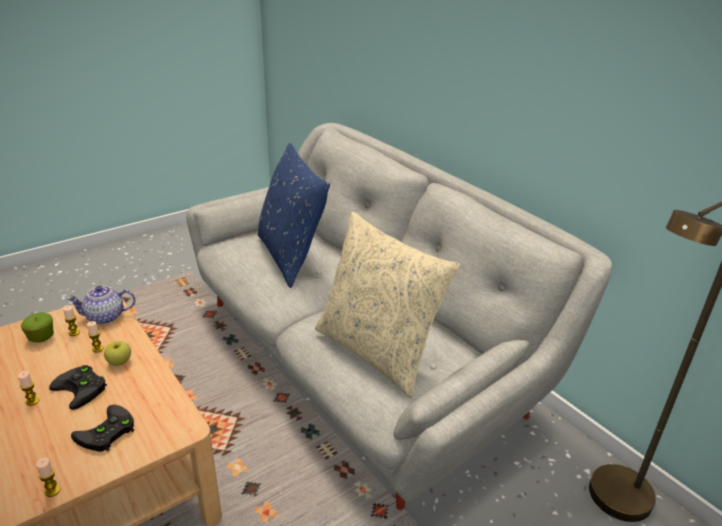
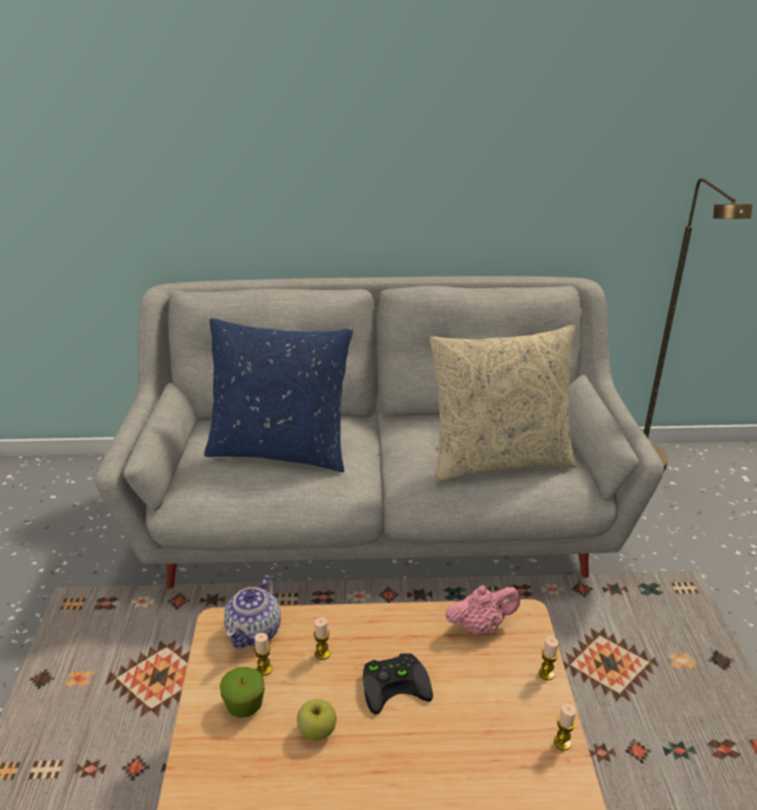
camera: 55 degrees left, 0 degrees up
(32, 401) = (386, 737): candle -> candle (546, 673)
(106, 433) = (494, 679): black game controller -> none
(120, 362) = (368, 640): apple -> apple (317, 731)
(160, 409) = (480, 627): none -> pink teapot

